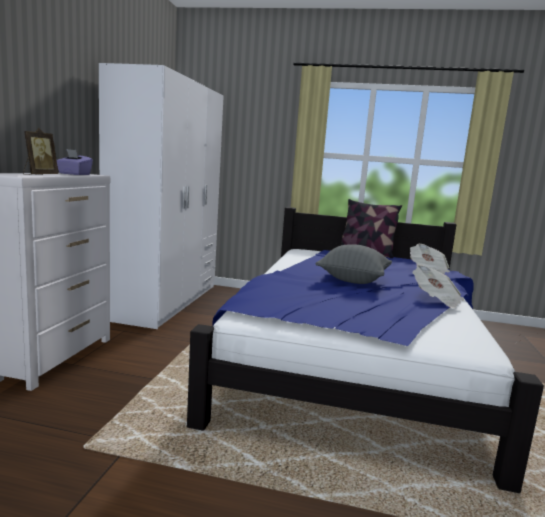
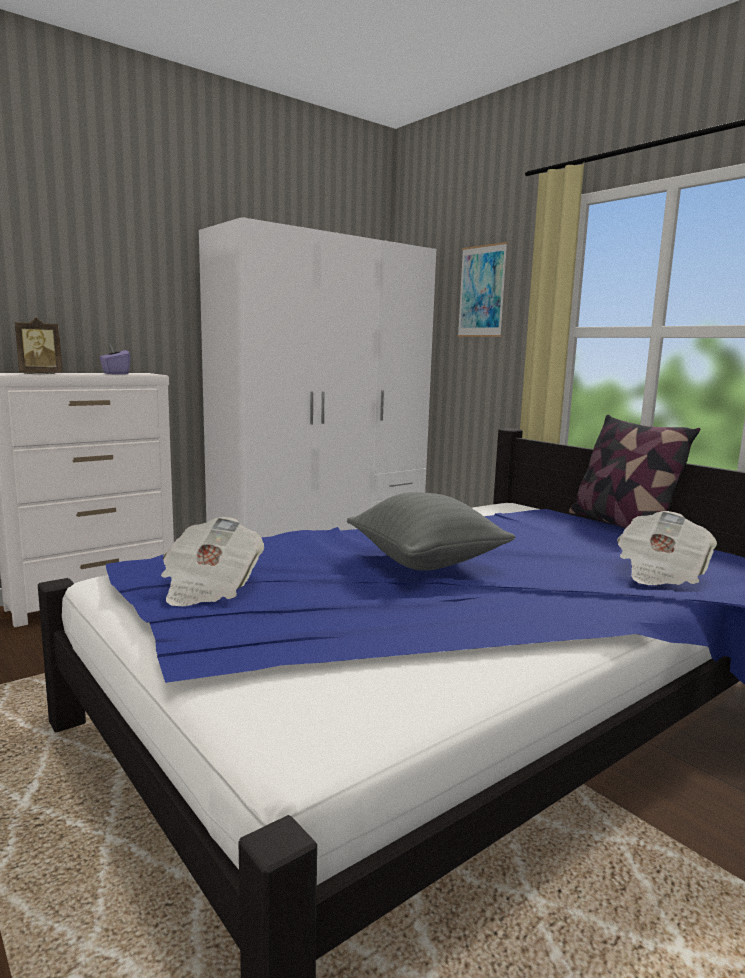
camera: 40 degrees right, 0 degrees up
(254, 125) = (482, 291): none -> picture
(436, 299) = (497, 627): newspaper -> newspaper (209, 588)

